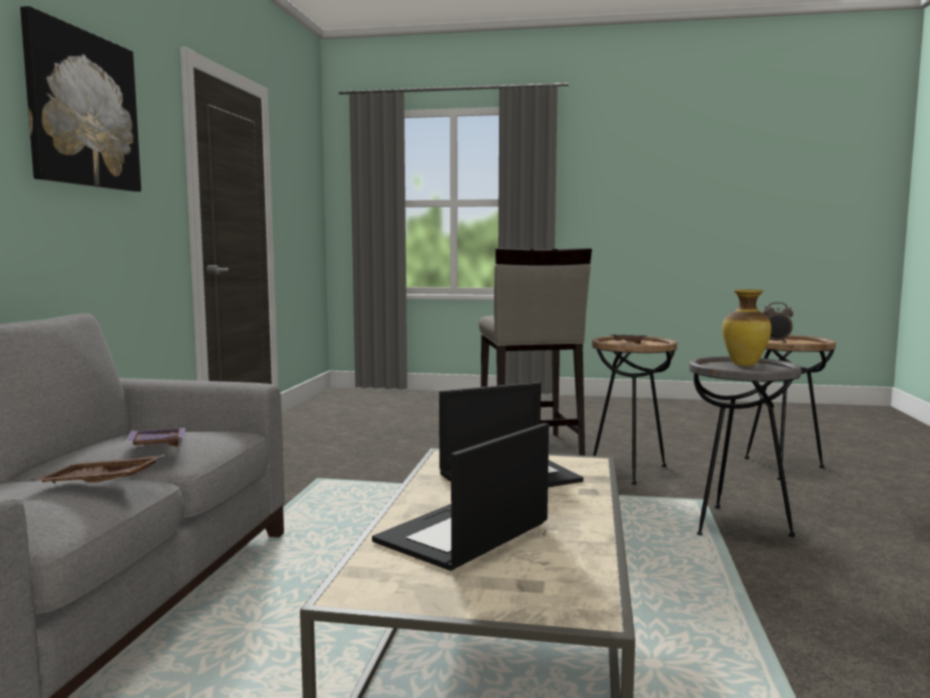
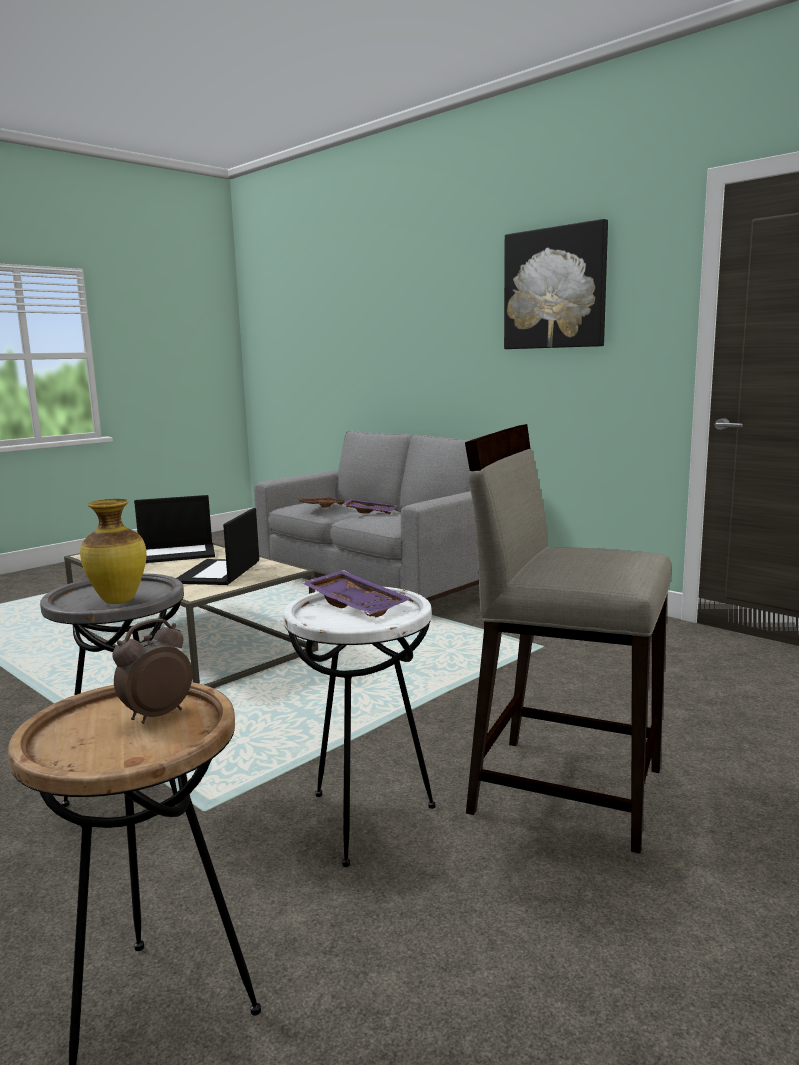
camera: 125 degrees right, 5 degrees up
(463, 534) = (177, 553): laptop -> laptop turned 90 degrees clockwise
(630, 471) = (365, 820): brown side table -> white side table

